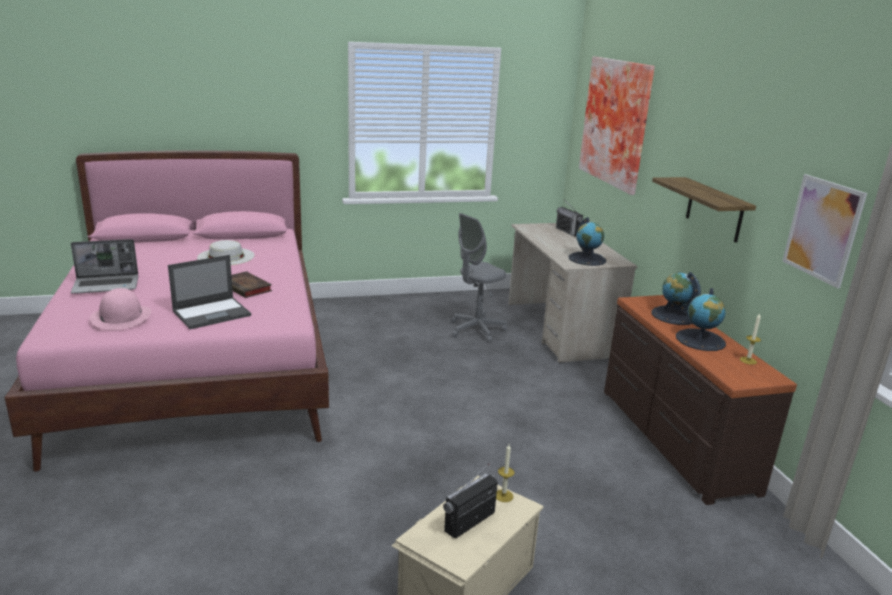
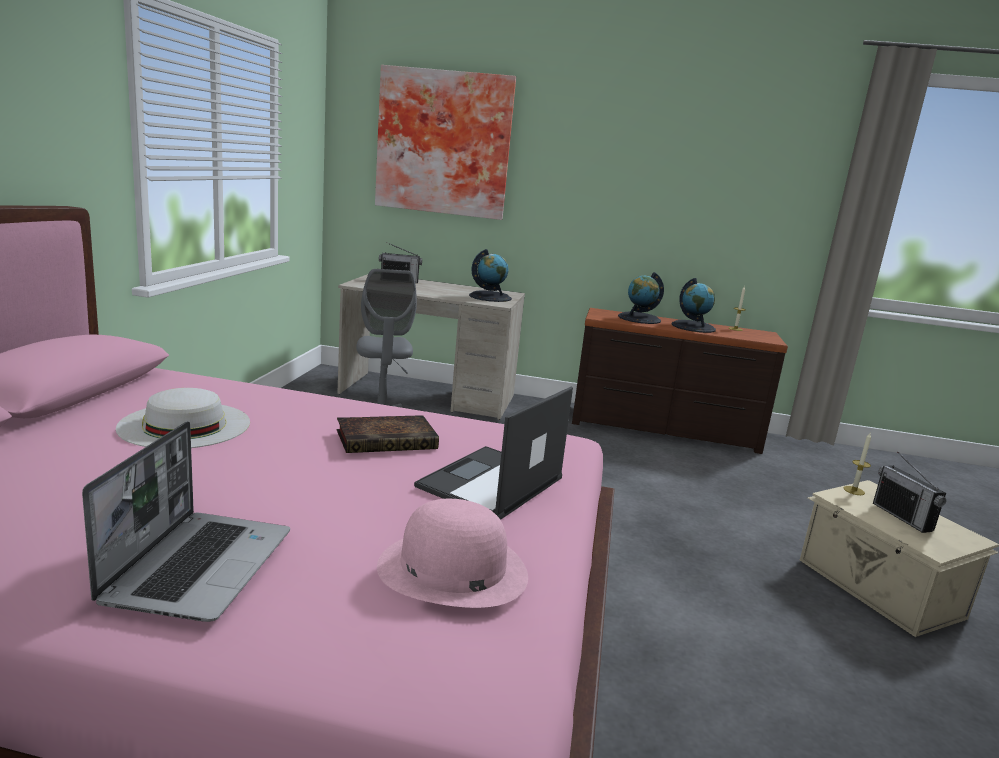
camera: 65 degrees left, 5 degrees down
(212, 313) = (490, 483): laptop -> laptop turned 135 degrees counterclockwise
(714, 210) = (637, 214): shelf -> none
(822, 229) = (775, 207): picture -> none

